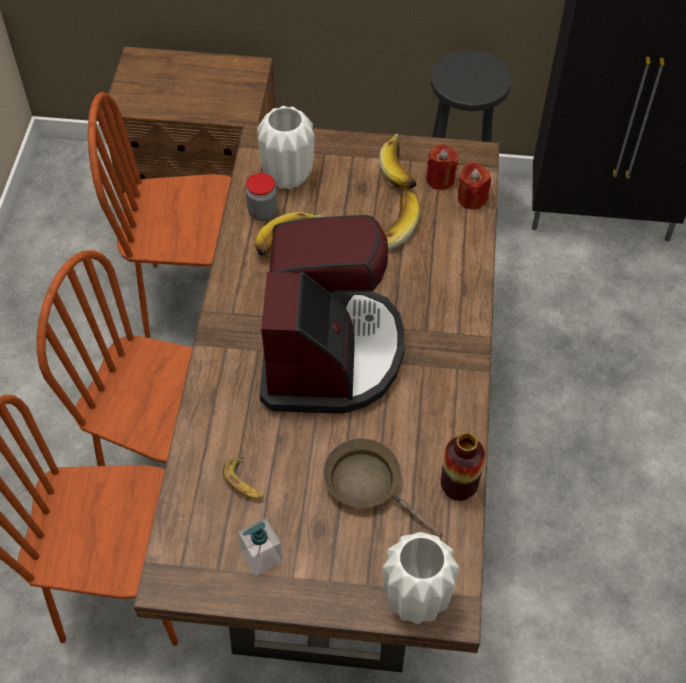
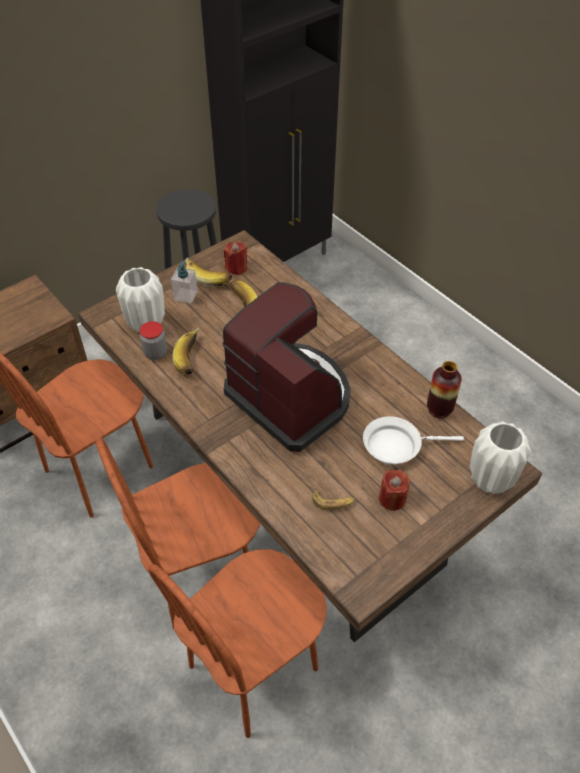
camera: 45 degrees left, 5 degrees down
(261, 557) = (392, 530): soap dispenser -> soap dispenser (185, 295)
(368, 484) = (396, 445): brown frying pan -> white frying pan
(472, 198) = (265, 266): red candle -> red candle (392, 498)

